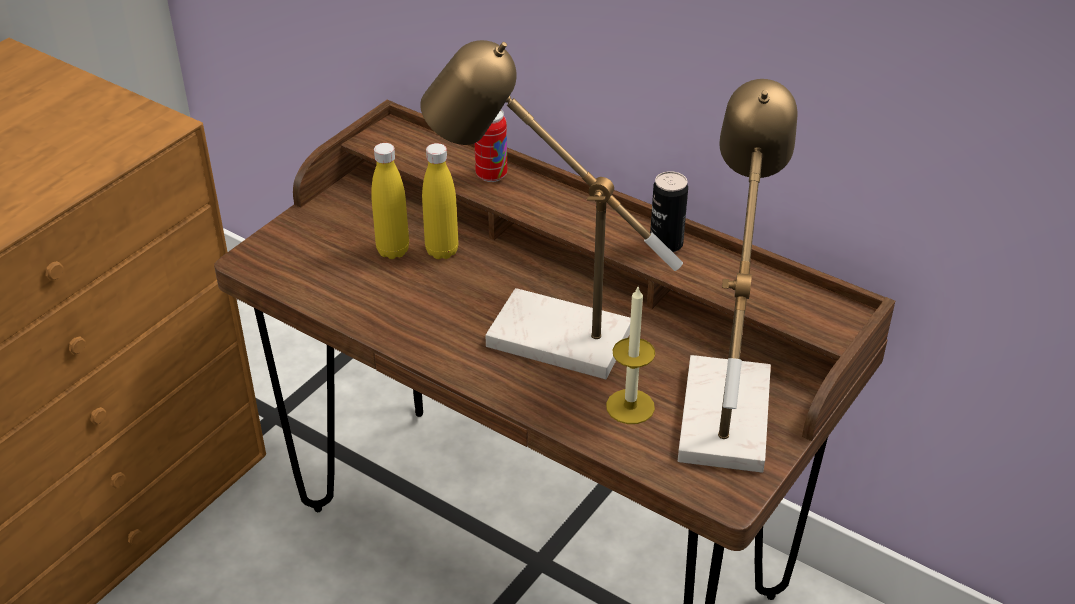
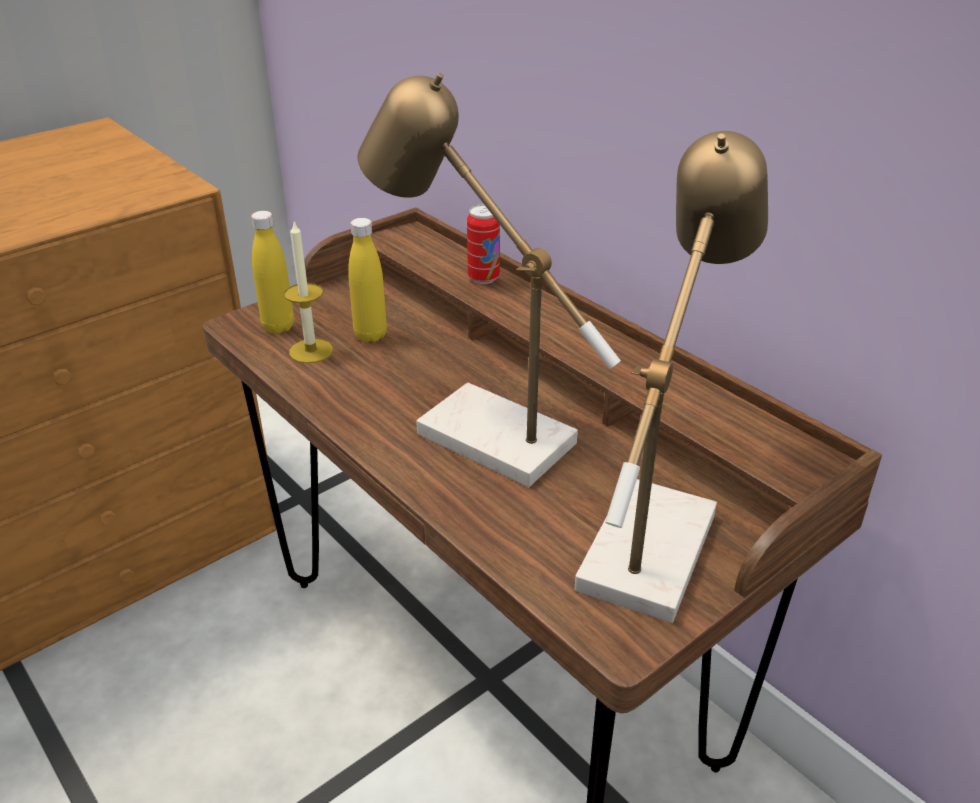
camera: 15 degrees right, 5 degrees down
(442, 251) = (416, 342): yellow bottle -> yellow bottle (278, 327)
(630, 406) = (544, 520): candle -> candle (311, 351)
(666, 244) = (635, 361): can -> none

